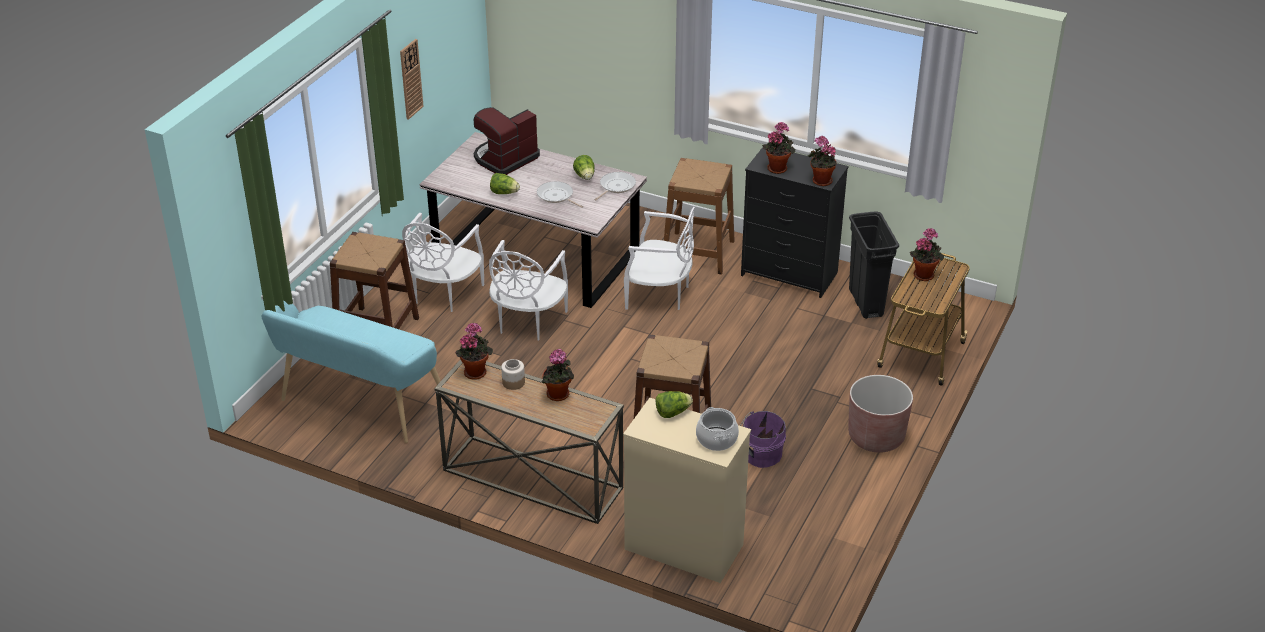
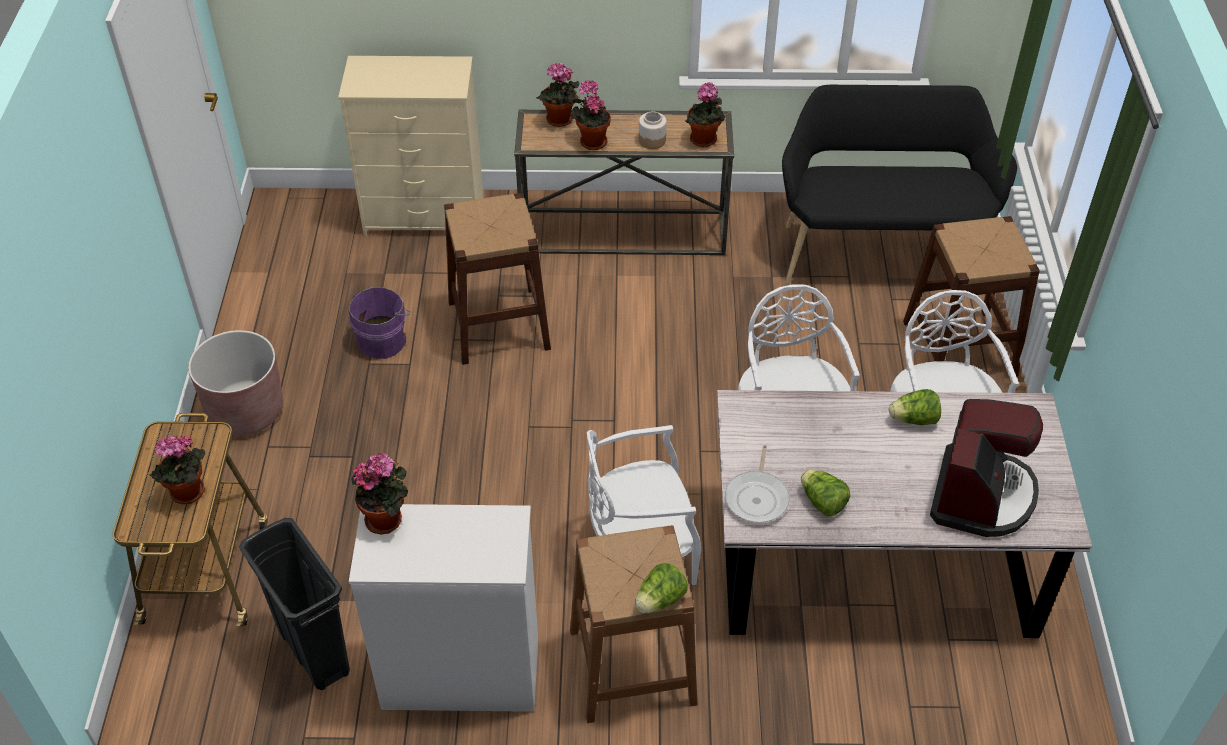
camera: 155 degrees right, 10 degrees up
(358, 405) = (880, 249): turquoise bench -> black bench
(411, 79) = (1149, 324): wall clock -> none
(556, 196) = (832, 441): frying pan -> none
(672, 412) = (431, 89): lettuce -> lettuce (660, 600)
(717, 439) = (370, 76): cooking pot -> none
(777, 168) = (474, 527): potted plant -> potted plant (559, 121)
(790, 274) = (459, 673): black dresser -> white dresser

